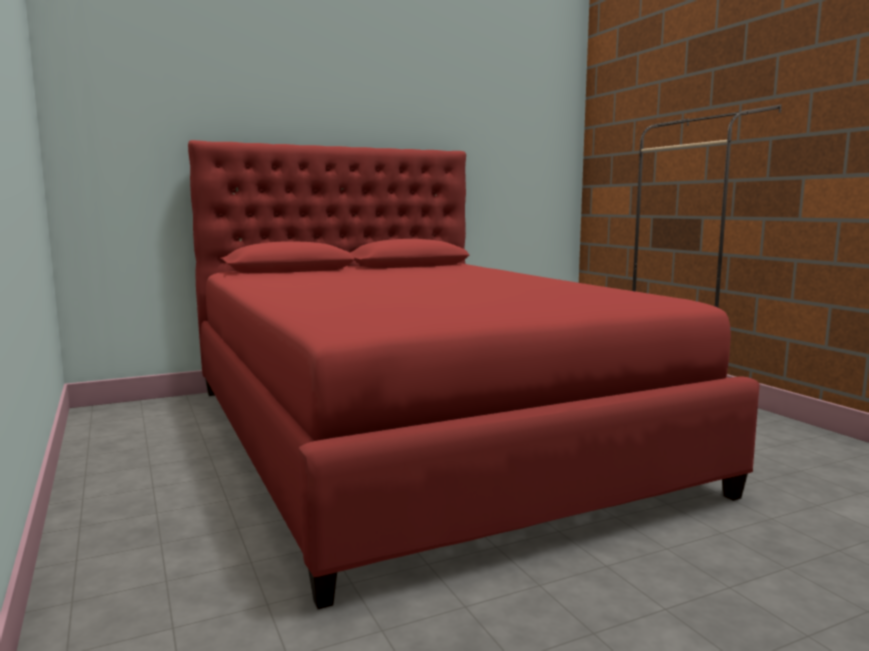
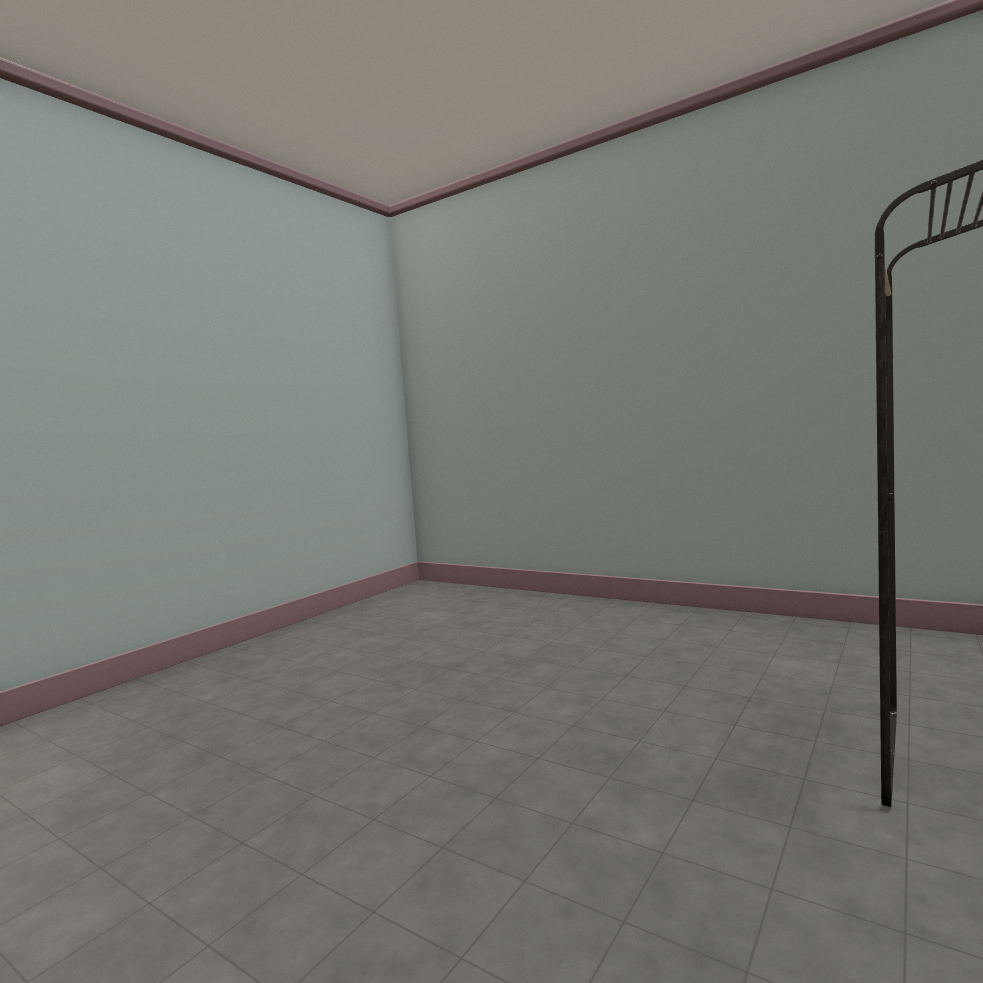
camera: 60 degrees right, 5 degrees down
(417, 434) = (502, 667): red bed -> none

